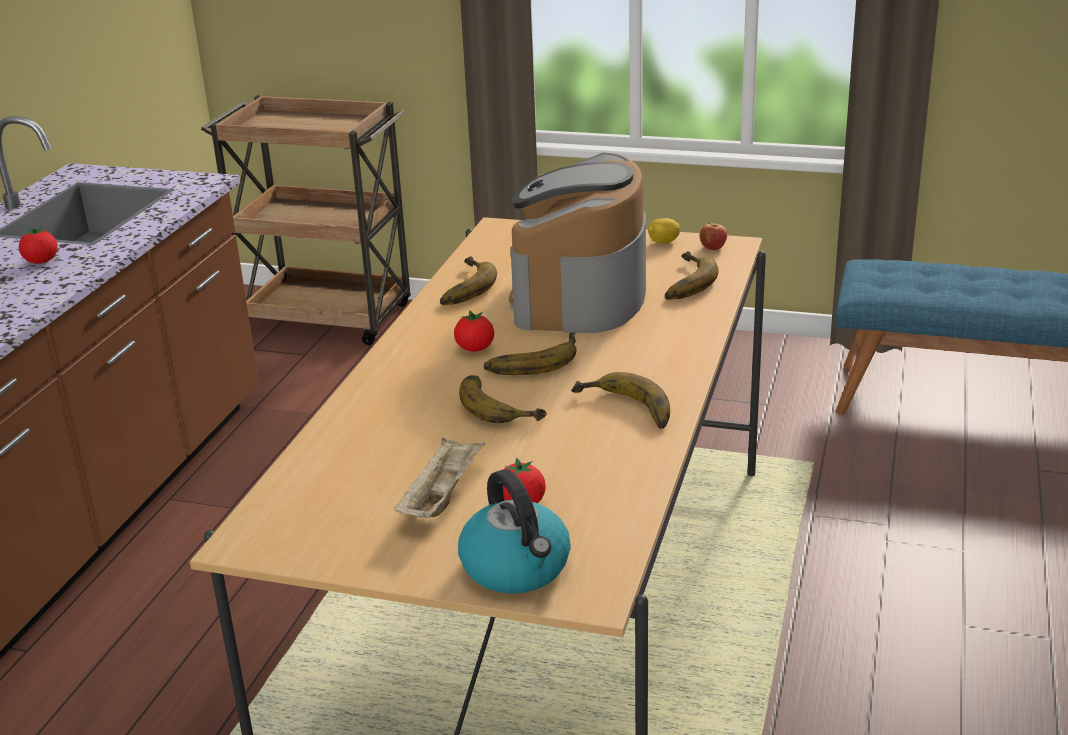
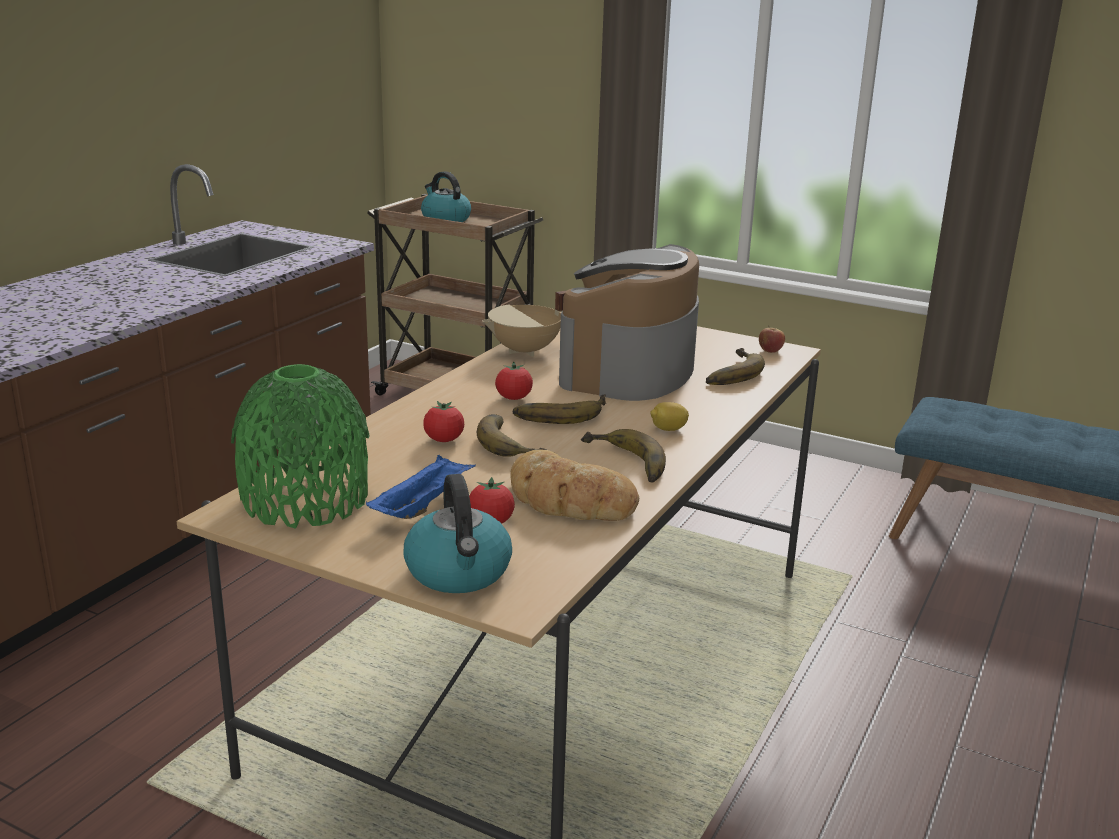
camera: 10 degrees right, 5 degrees down
(41, 262) = (176, 282): tomato -> tomato (444, 440)
(292, 125) = (445, 219): none -> kettle
(316, 512) = (305, 500): none -> green vase
(442, 496) = (422, 505): beige tray -> blue tray
(460, 287) = (526, 351): banana -> beige cooking pot
(587, 463) = (568, 500): none -> bread
(663, 242) = (726, 341): lemon -> lemon (668, 429)

